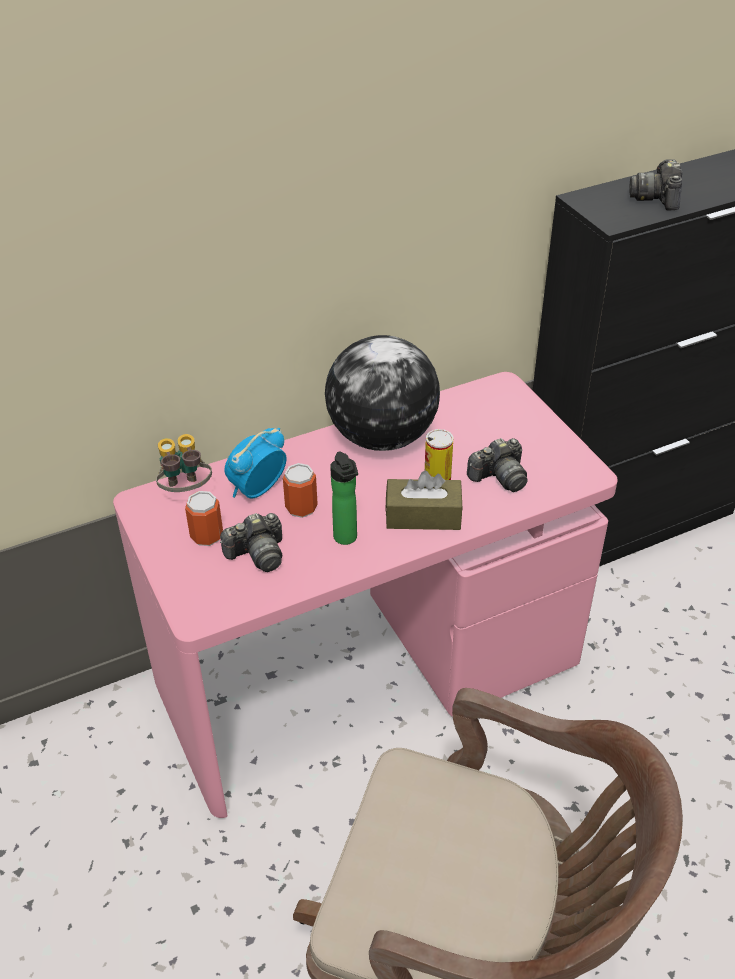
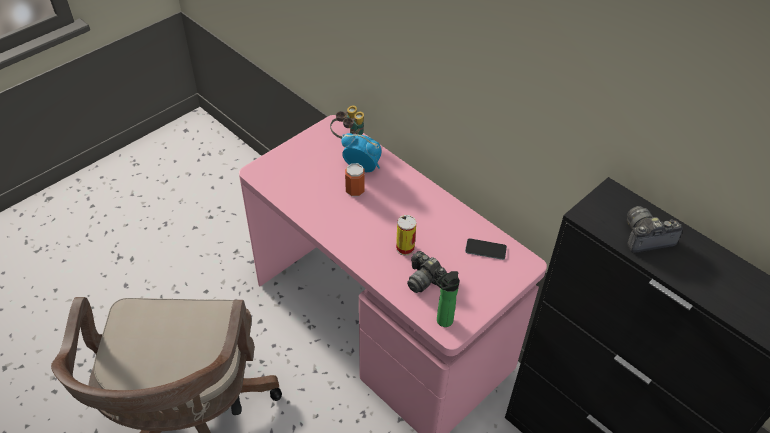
camera: 70 degrees right, 5 degrees up
(206, 536) = (317, 158): can -> none
(257, 554) = (310, 182): camera -> none
(346, 539) = (336, 217): bottle -> bottle (442, 322)
(382, 437) = (437, 211): globe -> none
(423, 516) = (370, 248): brown tissue box -> none
(467, 412) = (485, 249): none -> phone

